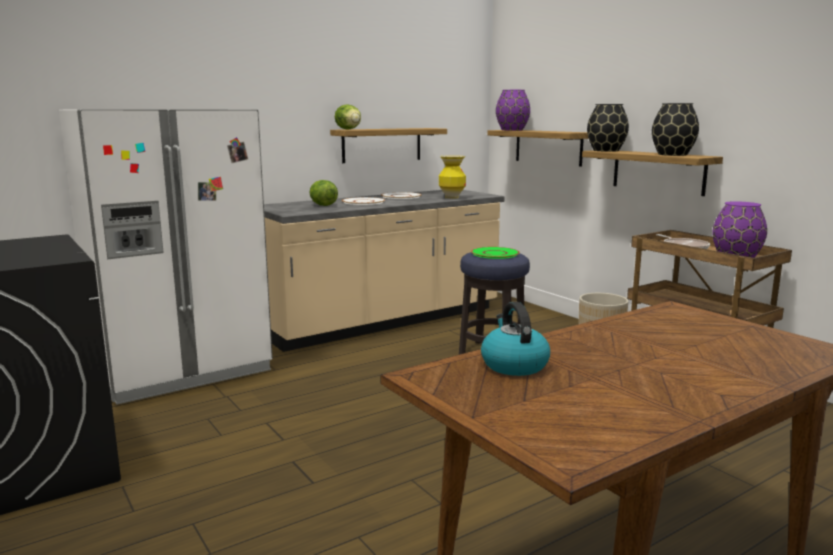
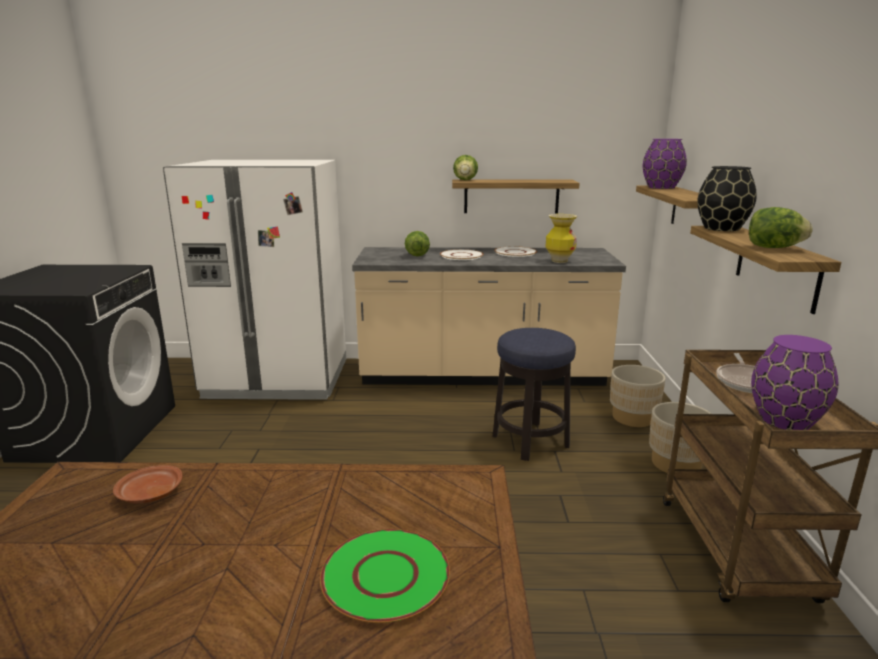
camera: 35 degrees right, 5 degrees up
(494, 254) = (537, 336): green plate -> green plate (385, 575)
(513, 365) = (150, 494): kettle -> brown plate
(536, 323) = (633, 418): none -> beige planter
(672, 154) = (773, 248): black vase -> lettuce

